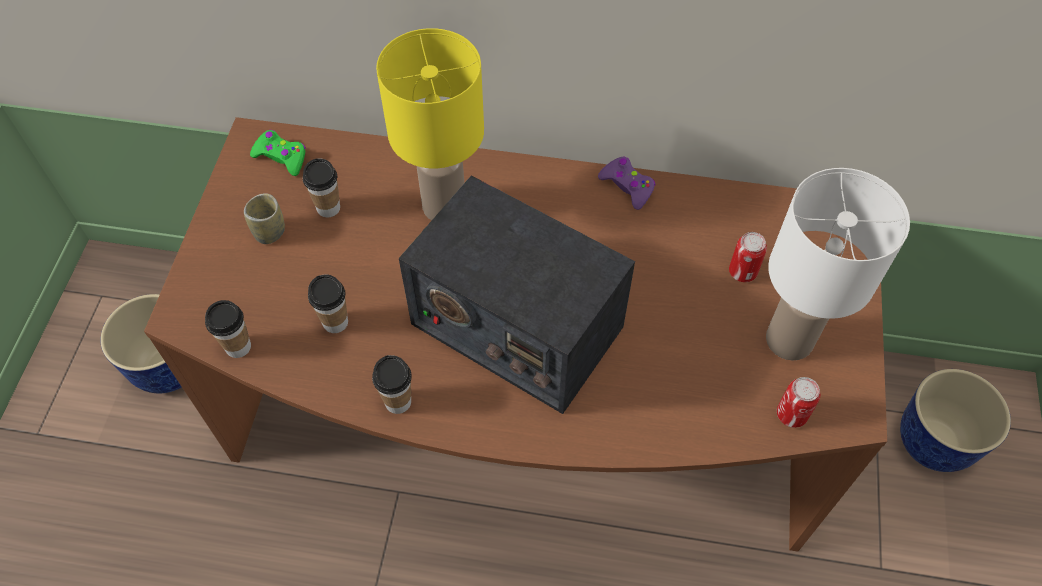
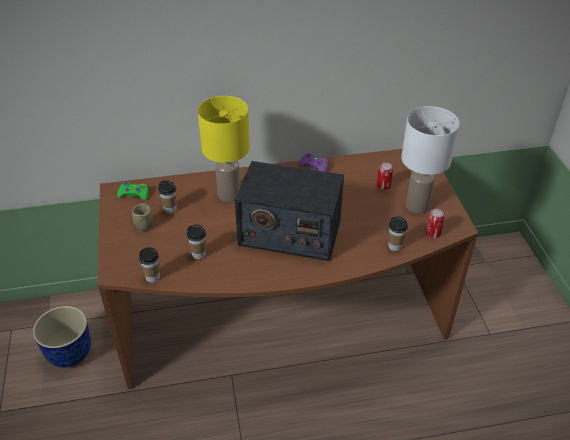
camera: 20 degrees left, 15 degrees down
(398, 402) = (247, 277): cup -> cup (395, 246)
(931, 442) = (487, 273): planter -> none

